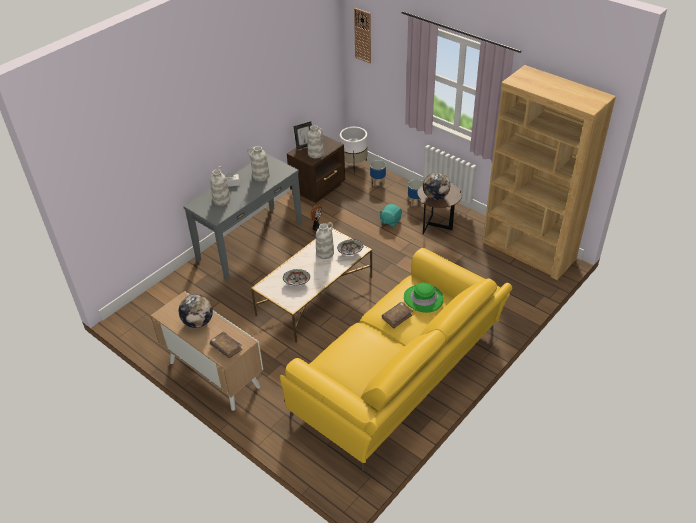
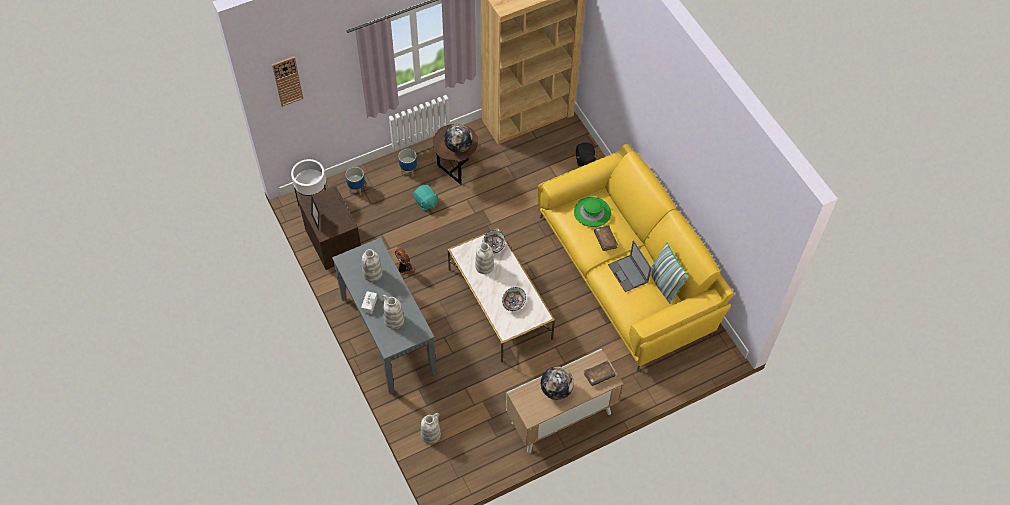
camera: 70 degrees left, 15 degrees up
(316, 154) = (338, 216): white vase -> white vase (431, 434)
(367, 346) = (628, 274): none -> laptop
(372, 378) = (664, 284): none -> pillow
(511, 303) = (584, 160): none -> black plush toy

